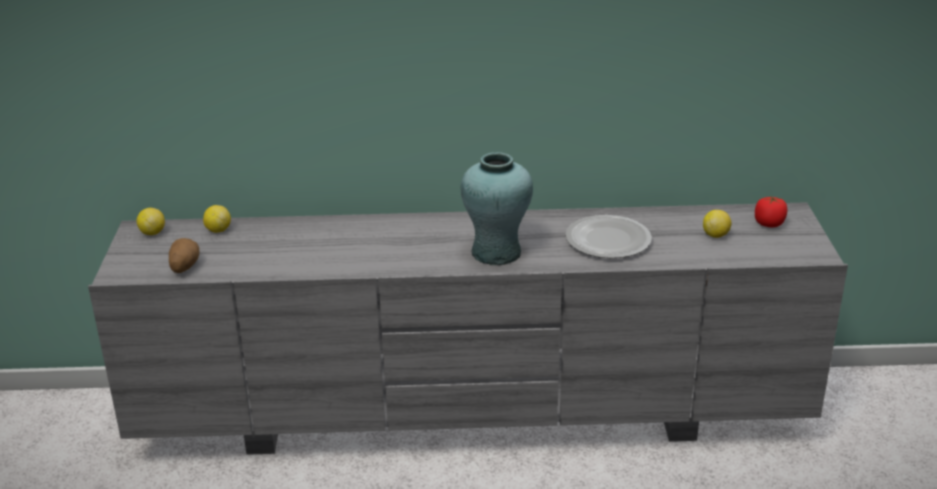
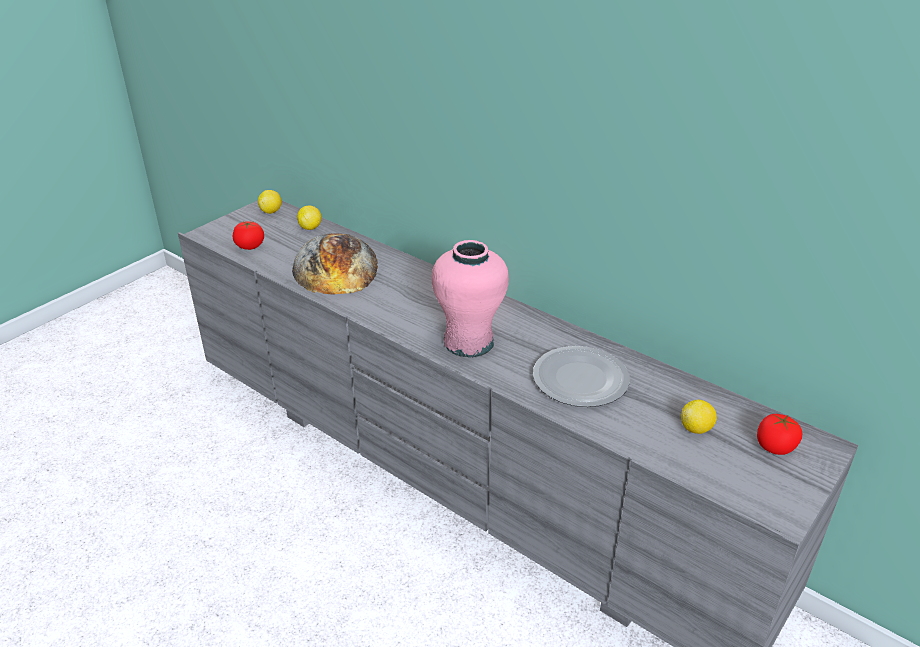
camera: 40 degrees right, 5 degrees up
(184, 267) = (250, 246): potato -> tomato
(298, 249) = (336, 267): none -> bread
(496, 252) = (468, 341): turquoise vase -> pink vase

